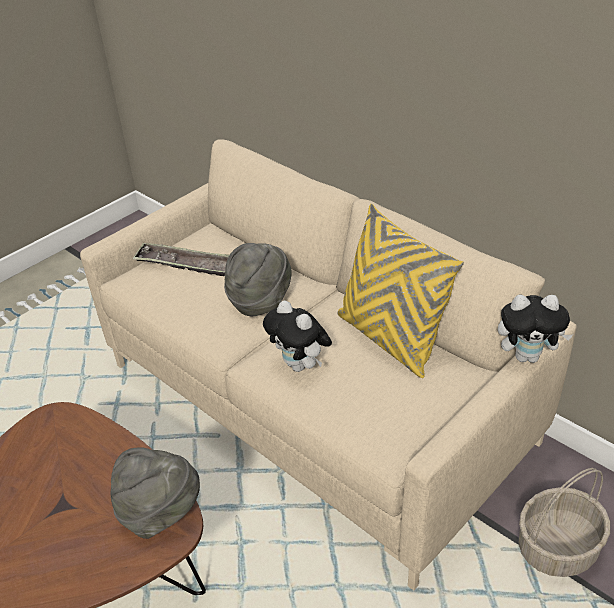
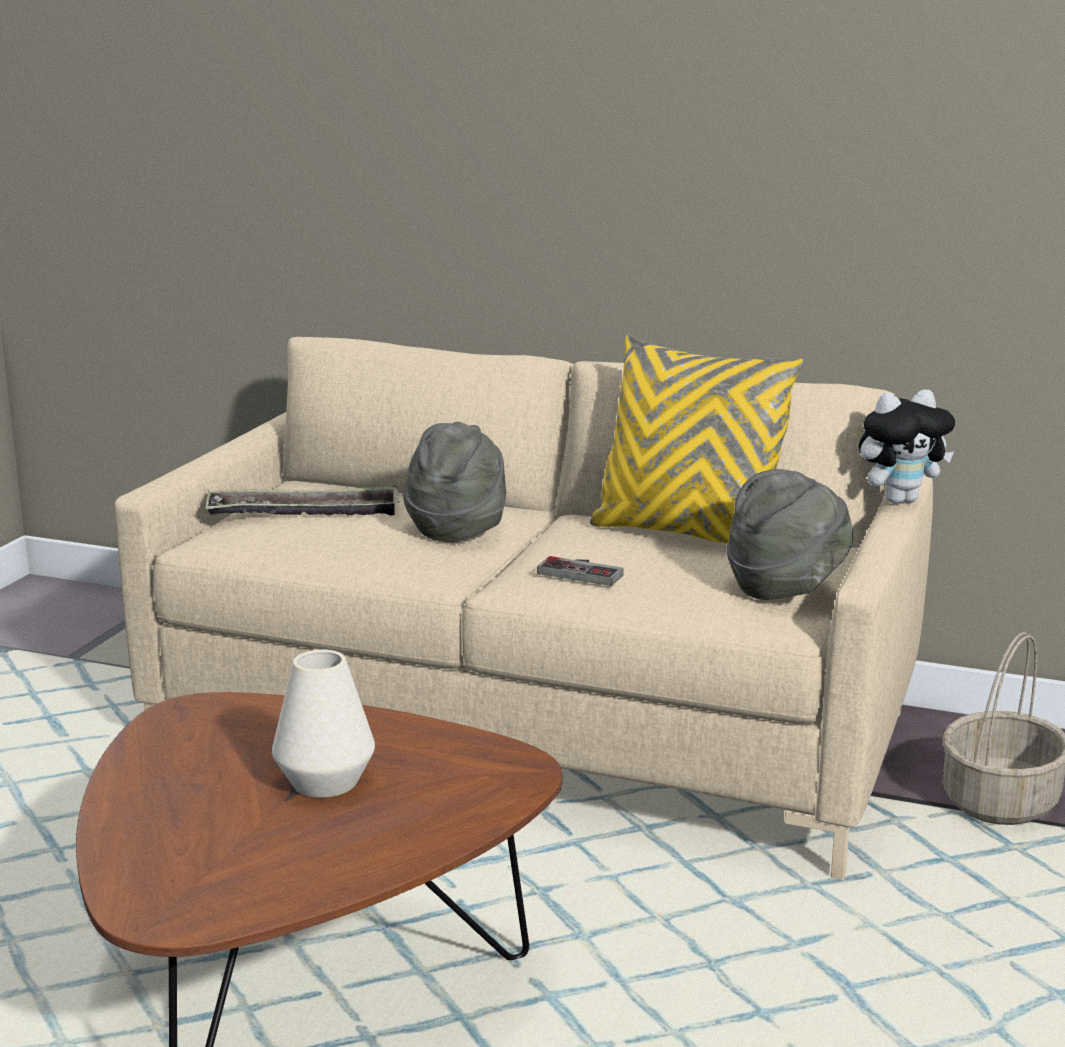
camera: 25 degrees left, 20 degrees down
(72, 508) = (324, 782): none -> white vase
(160, 512) = (477, 759): grey hat -> grey hat (786, 587)
(300, 365) = (584, 571): plush toy -> game controller

